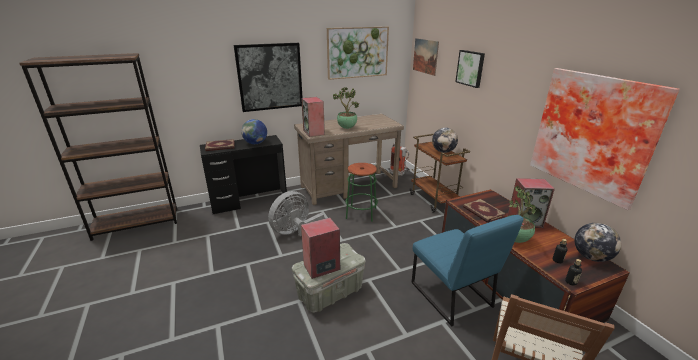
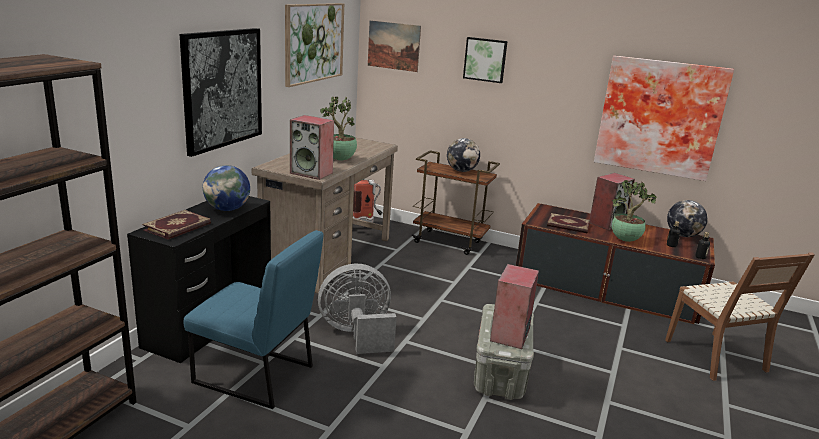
camera: 45 degrees left, 5 degrees down
(295, 233) = (357, 334): grey fan -> grey fan turned 75 degrees clockwise
(361, 213) = (395, 281): green stool -> none
(452, 296) = (596, 324): blue chair -> blue chair (256, 375)

